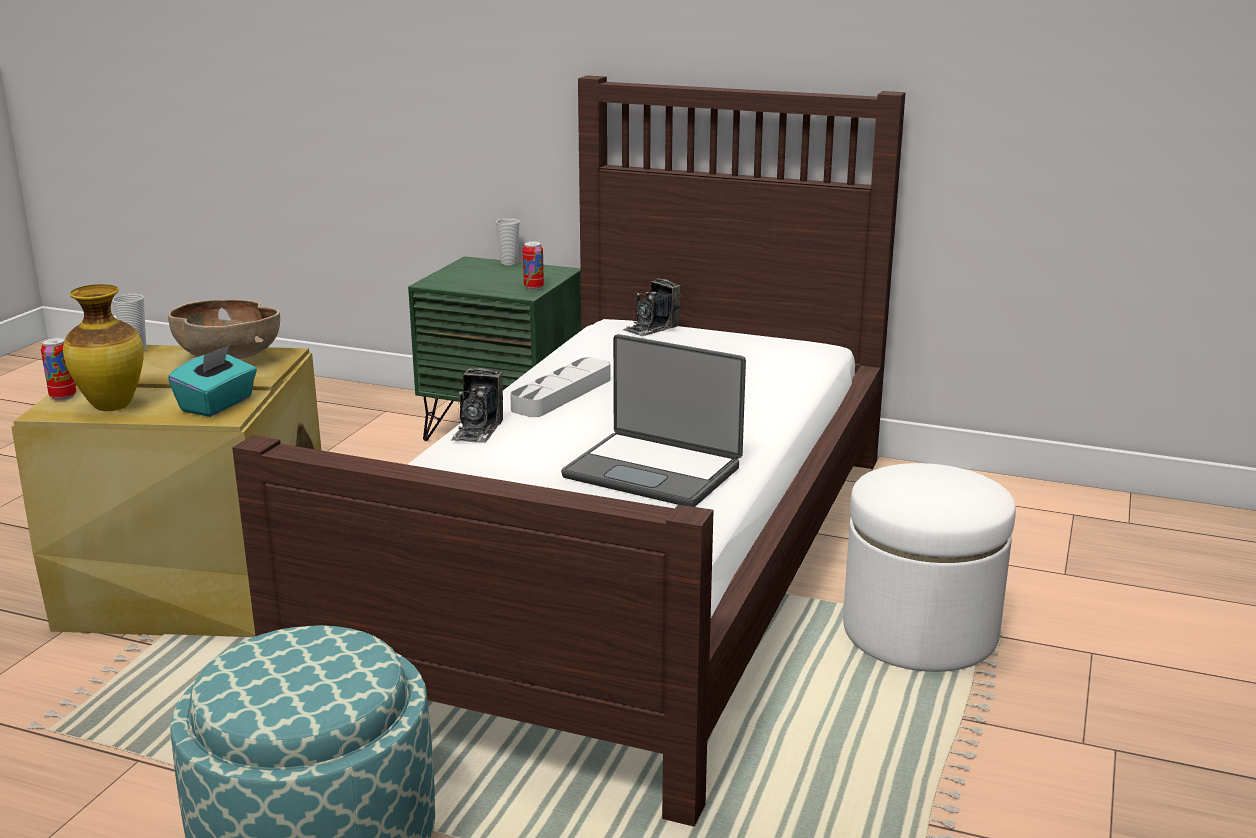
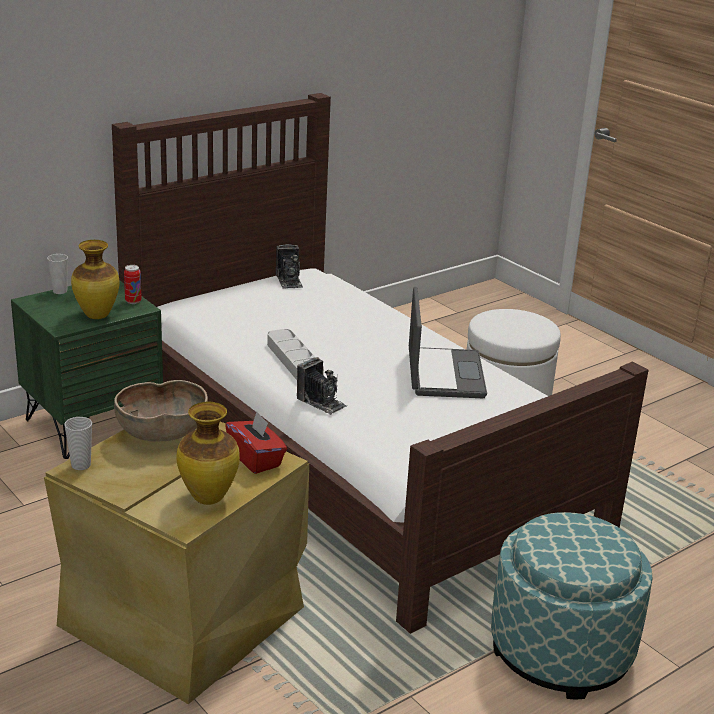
camera: 60 degrees left, 5 degrees up
(63, 396) = (157, 514): can -> none
(217, 405) = (256, 459): turquoise tissue box -> red tissue box
(477, 286) = (98, 316): none -> vase
(651, 328) = (214, 300): camera -> camera (289, 281)
(654, 471) = (443, 374): laptop -> laptop turned 60 degrees counterclockwise

